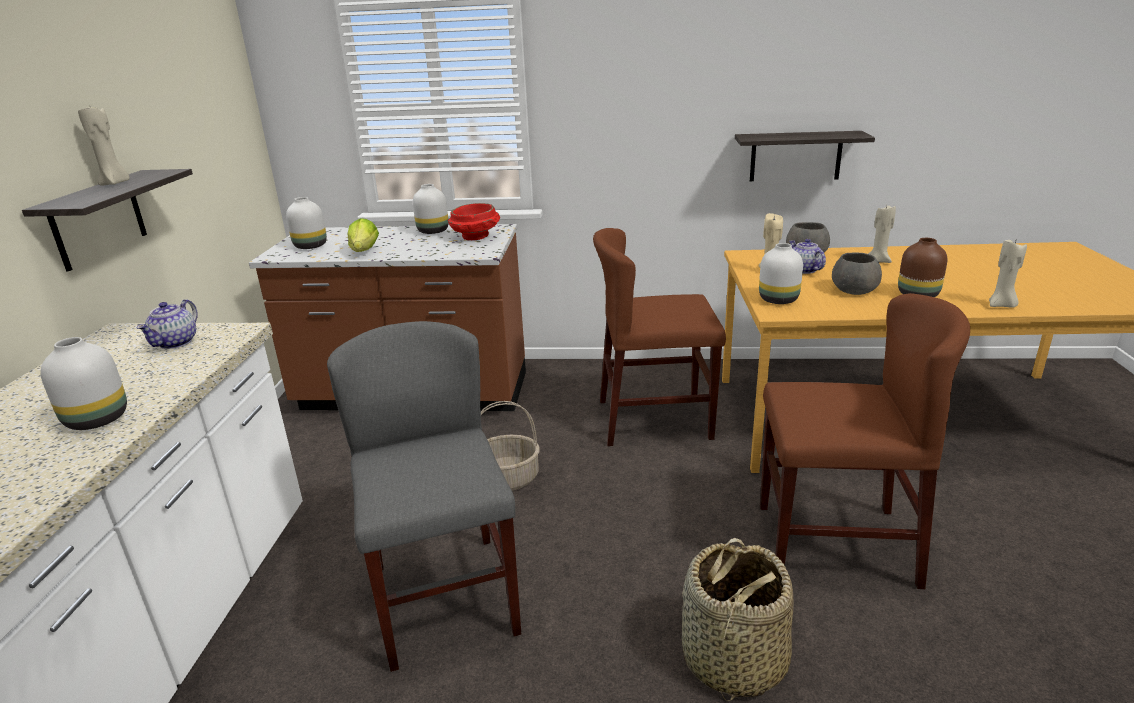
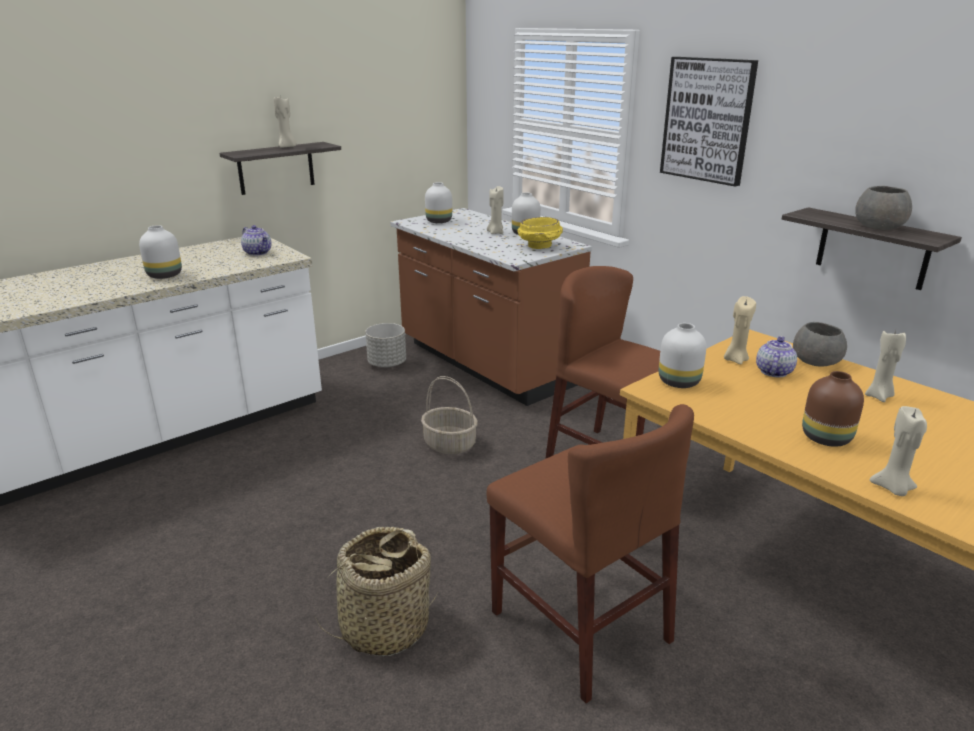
camera: 45 degrees right, 0 degrees up
(175, 343) = (258, 253): teapot -> teapot turned 105 degrees counterclockwise
(306, 443) = (387, 364): none -> grey planter
(364, 251) = (456, 234): lettuce -> none
(401, 238) = (495, 232): none -> beige candle
(444, 599) = (315, 485): grey chair -> none
(476, 237) = (539, 246): red bowl -> yellow bowl
(620, 72) = (707, 120): none -> picture
(854, 290) = (770, 406): grey bowl -> grey bowl (878, 227)

